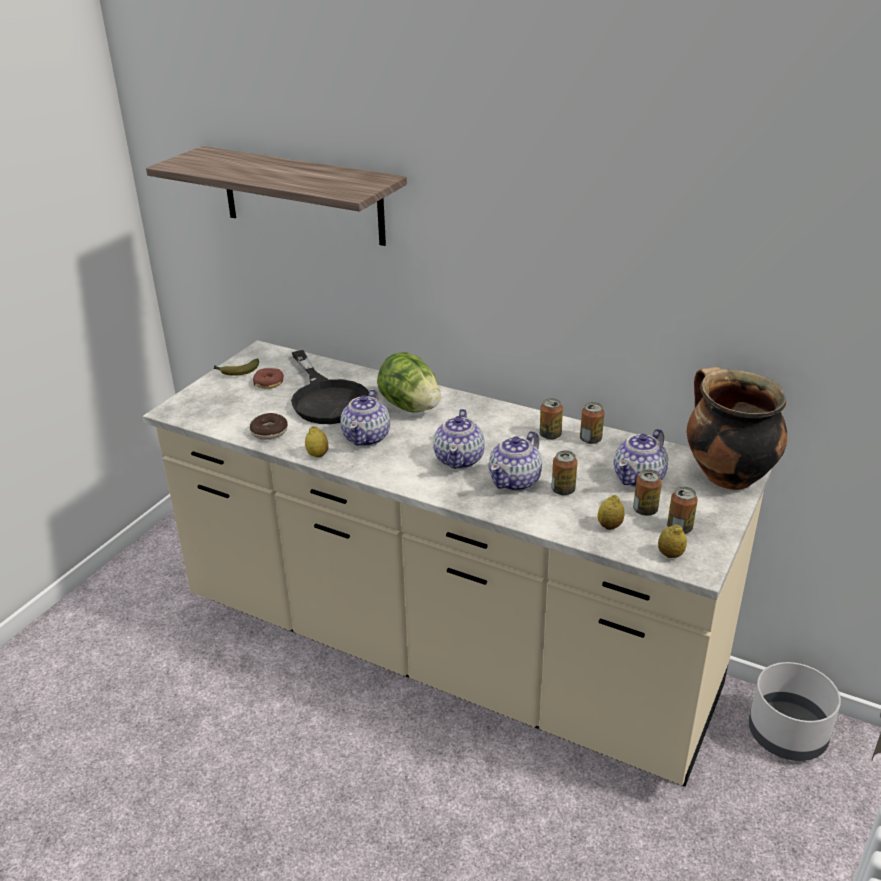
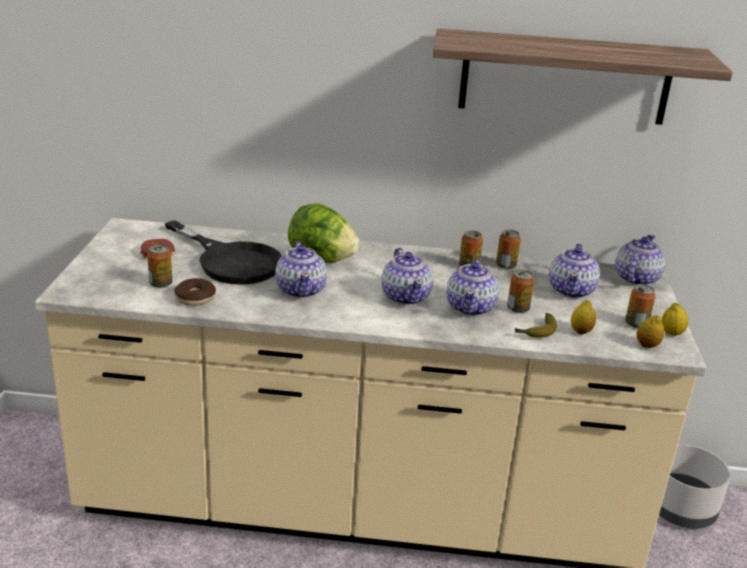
camera: 25 degrees left, 5 degrees down
(236, 372) = (113, 248): banana -> banana (536, 332)
(302, 196) = (177, 54): shelf -> shelf (565, 77)
(317, 455) = (264, 312): lemon -> lemon (671, 333)
(645, 510) = (598, 314): can -> can (161, 284)
(725, 475) = (635, 279): cooking pot -> teapot

